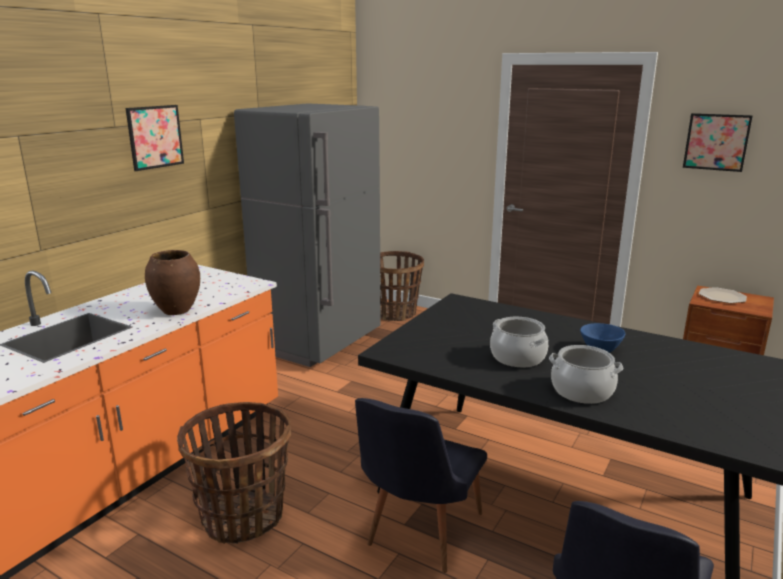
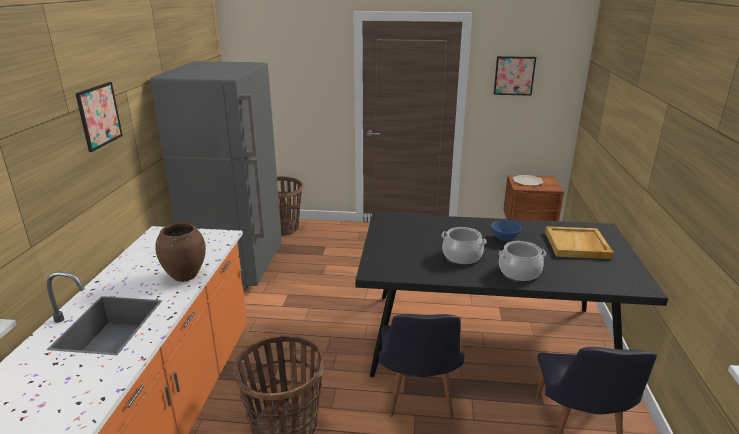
camera: 25 degrees left, 5 degrees up
(710, 378) = (577, 245): none -> beige tray

